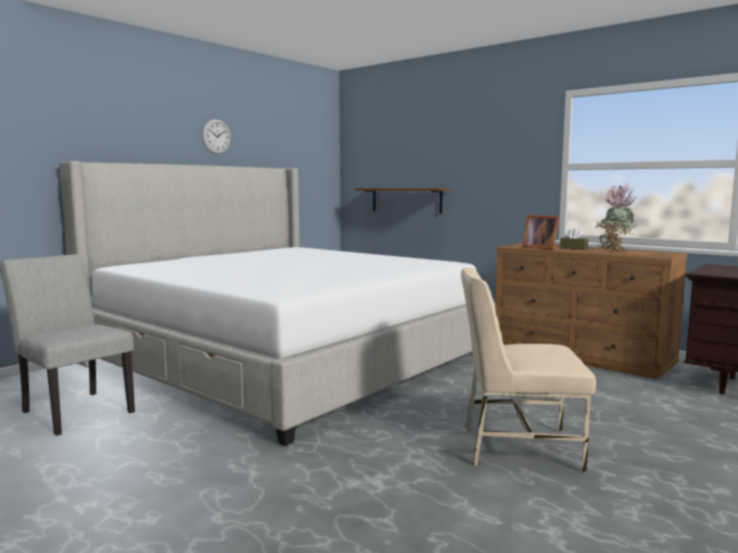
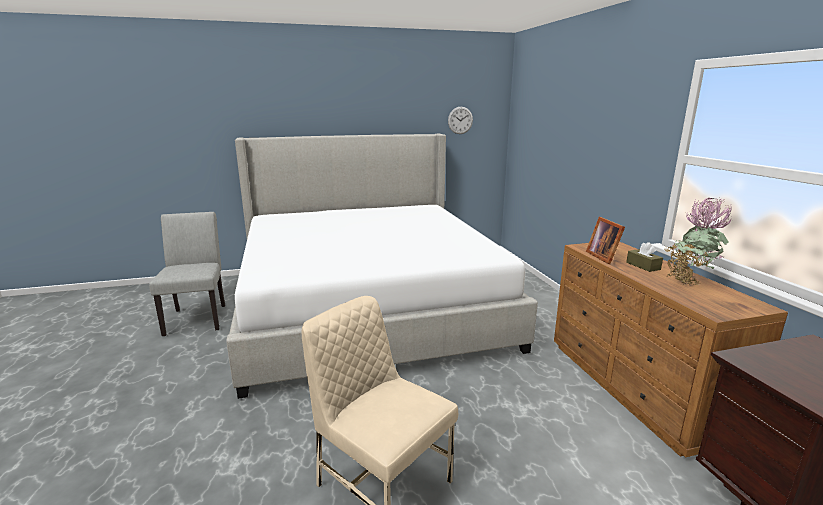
camera: 35 degrees right, 10 degrees up
(216, 136) = (371, 109): wall clock -> wall clock (460, 120)
(406, 200) = (546, 169): brown shelf -> none

